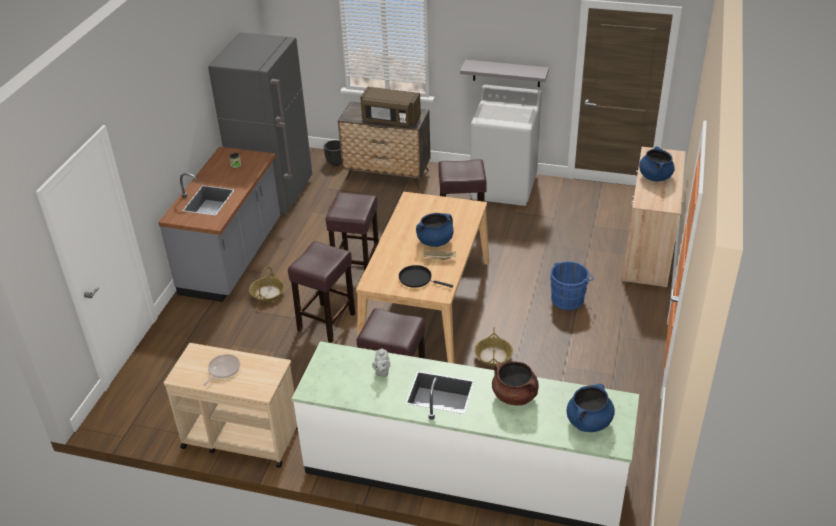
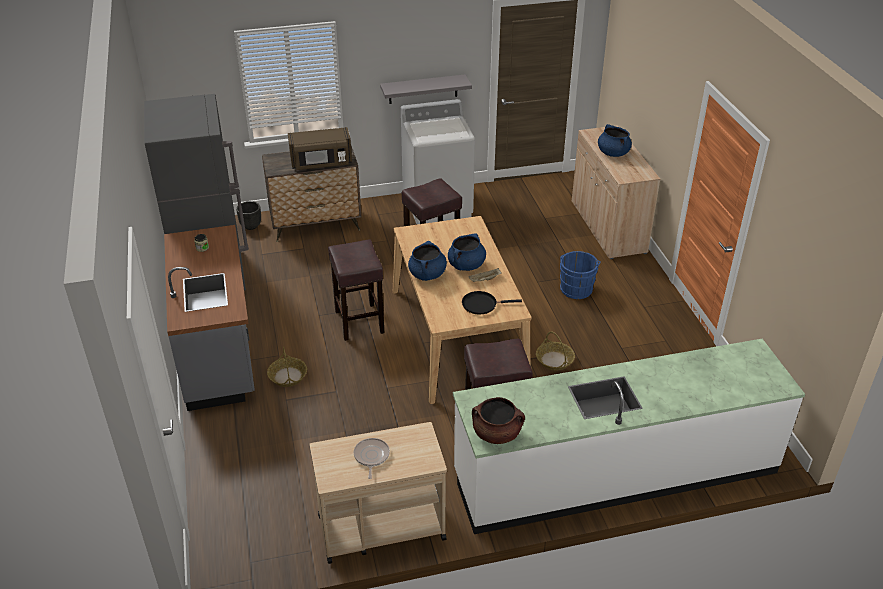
camera: 30 degrees left, 0 degrees up
(327, 321) = (373, 383): brown stool -> none
(382, 372) = (537, 399): grey teapot -> none
(515, 396) = (669, 376): brown cooking pot -> brown cooking pot (497, 433)
(589, 422) = (746, 376): blue cooking pot -> blue cooking pot (427, 274)

